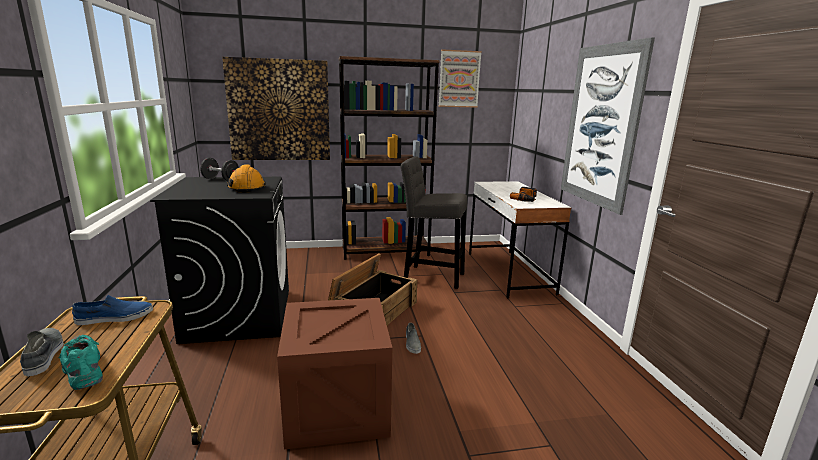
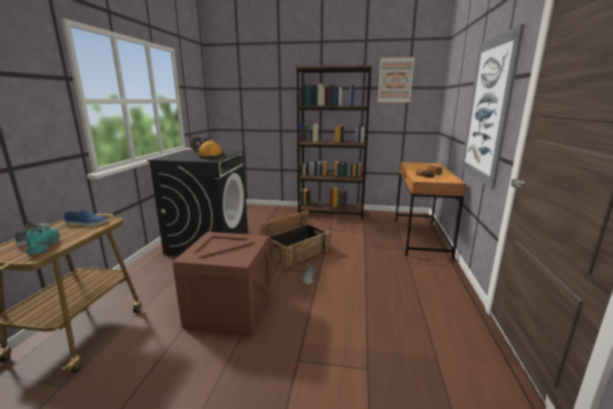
camera: 20 degrees right, 0 degrees up
(279, 110) = (261, 108): picture -> none
(430, 276) = (353, 233): grey stool -> none
(508, 272) = (420, 237): white desk -> brown desk

